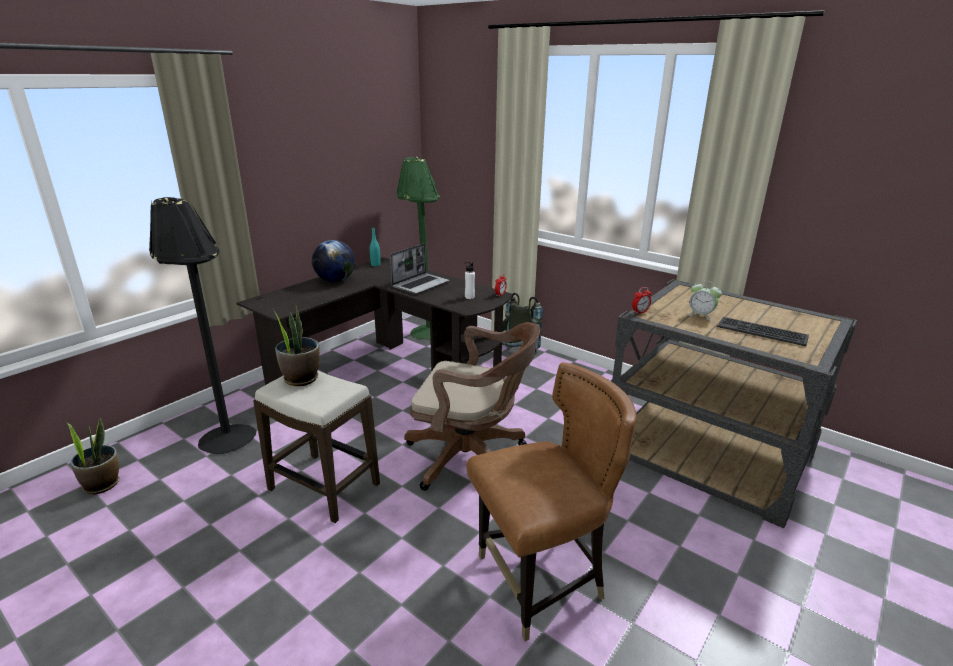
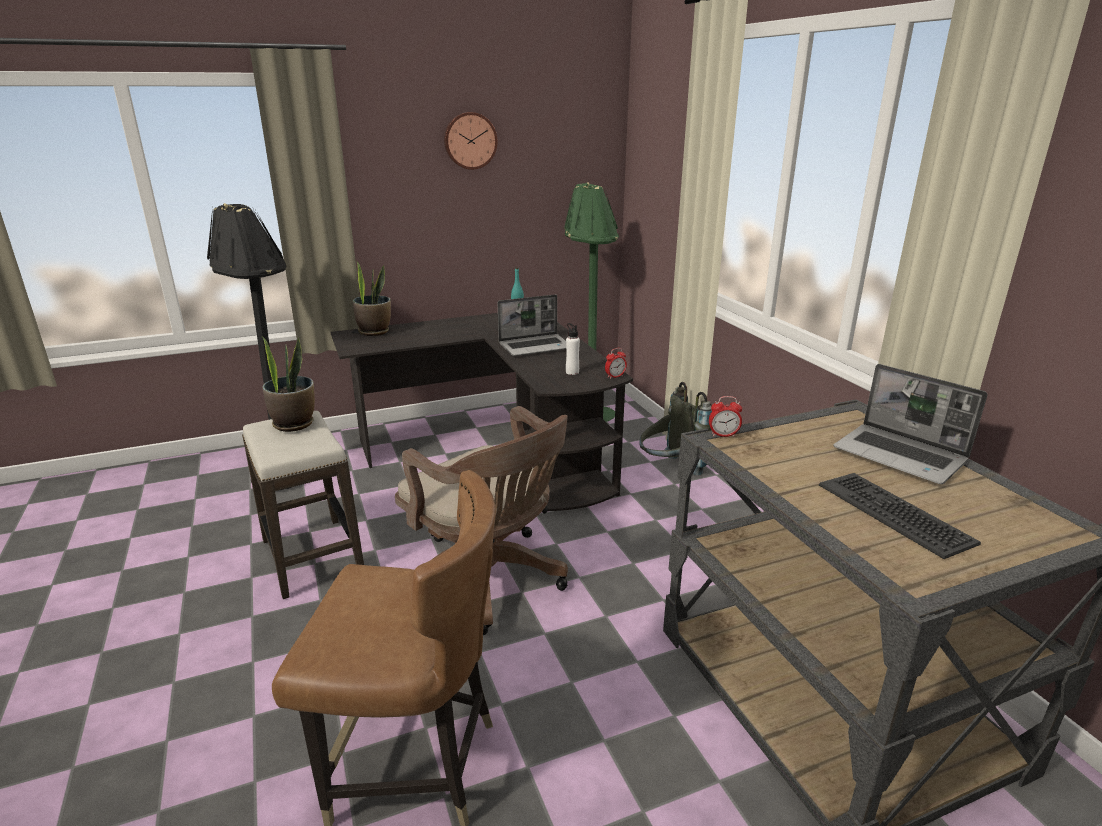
camera: 30 degrees right, 0 degrees up
(102, 484) = (153, 488): potted plant -> potted plant (374, 331)
(321, 128) = (470, 140): none -> wall clock
(335, 281) = (451, 326): globe -> none
(701, 315) = (819, 462): alarm clock -> none
(729, 303) = (901, 456): none -> laptop

